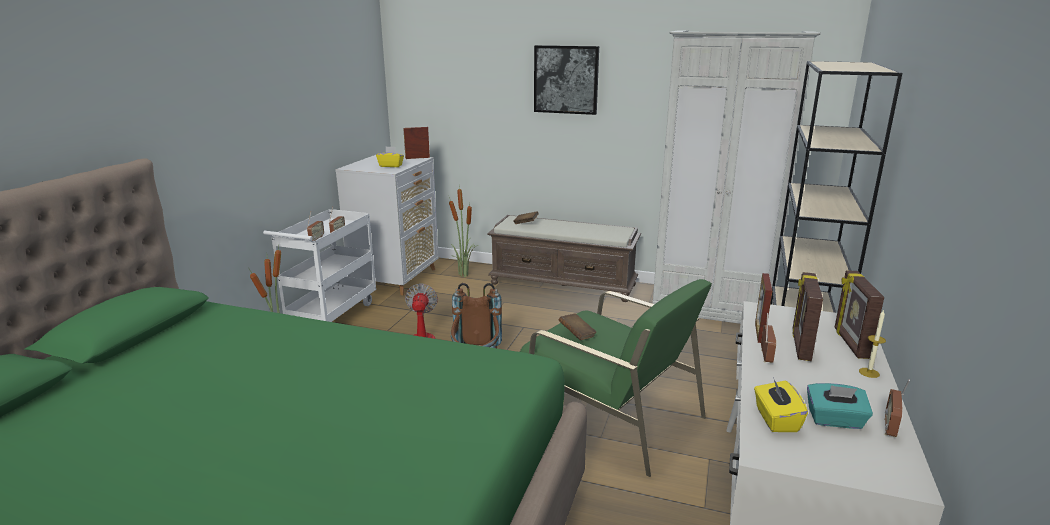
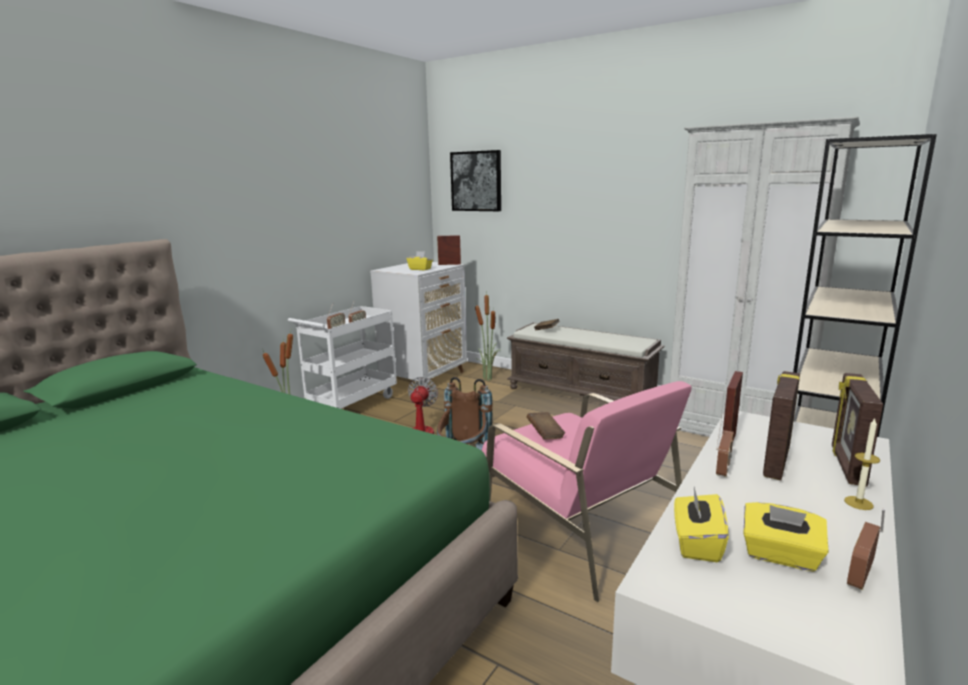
camera: 15 degrees right, 5 degrees down
(566, 79) = (591, 188): picture -> picture (476, 181)
(606, 414) = (575, 526): green armchair -> pink armchair
(835, 420) = (780, 555): turquoise tissue box -> yellow tissue box

